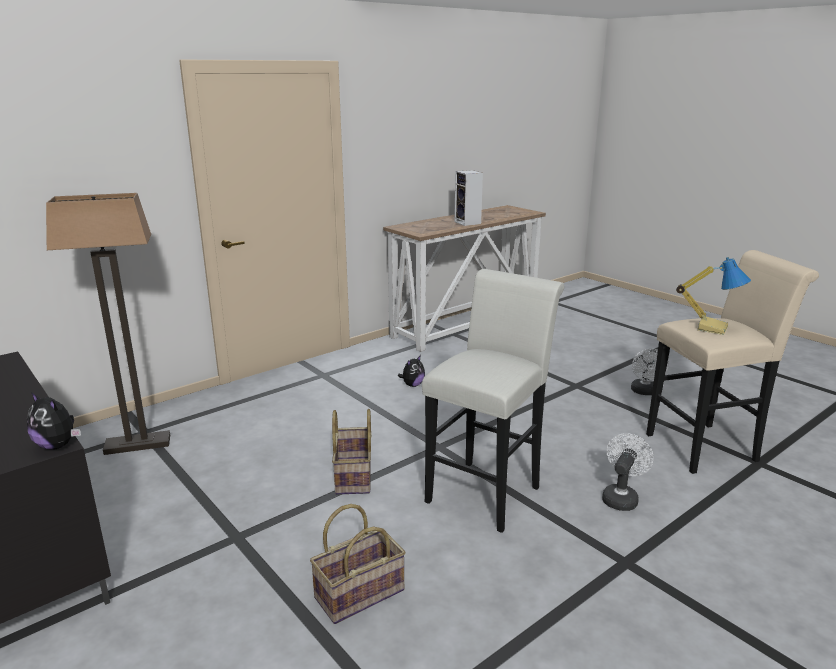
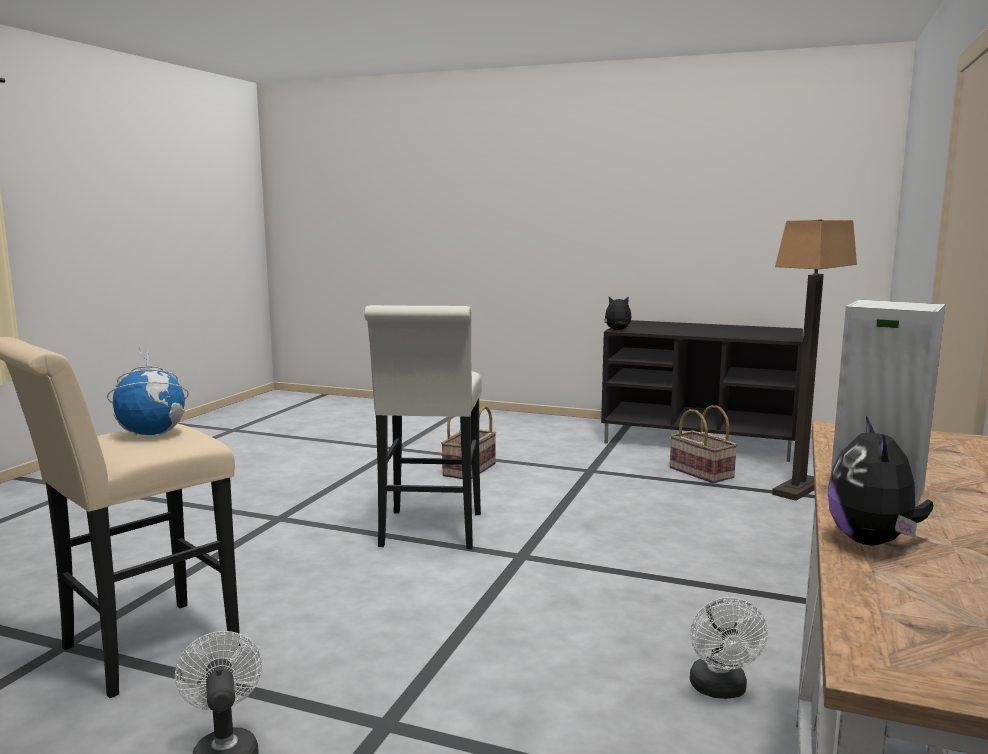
camera: 150 degrees right, 10 degrees down
(354, 476) = (569, 514): basket -> basket (700, 473)
(412, 385) = (677, 628): plush toy -> plush toy (873, 542)
(621, 497) = (283, 559): white fan -> white fan (720, 690)
(712, 328) = (152, 433): table lamp -> globe

